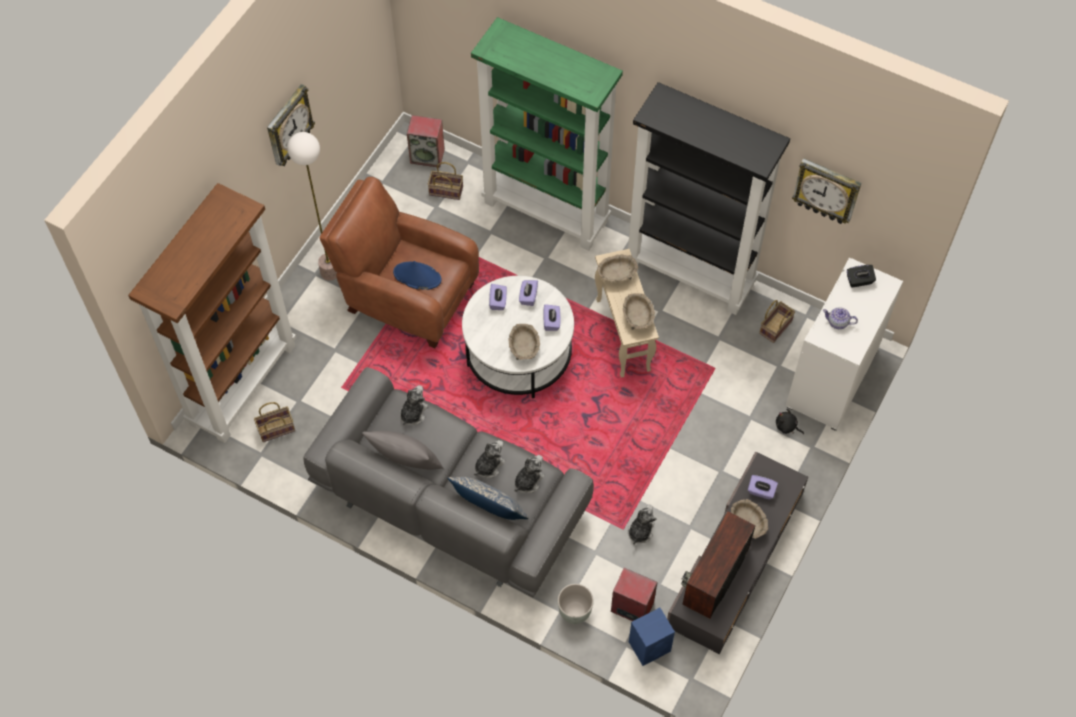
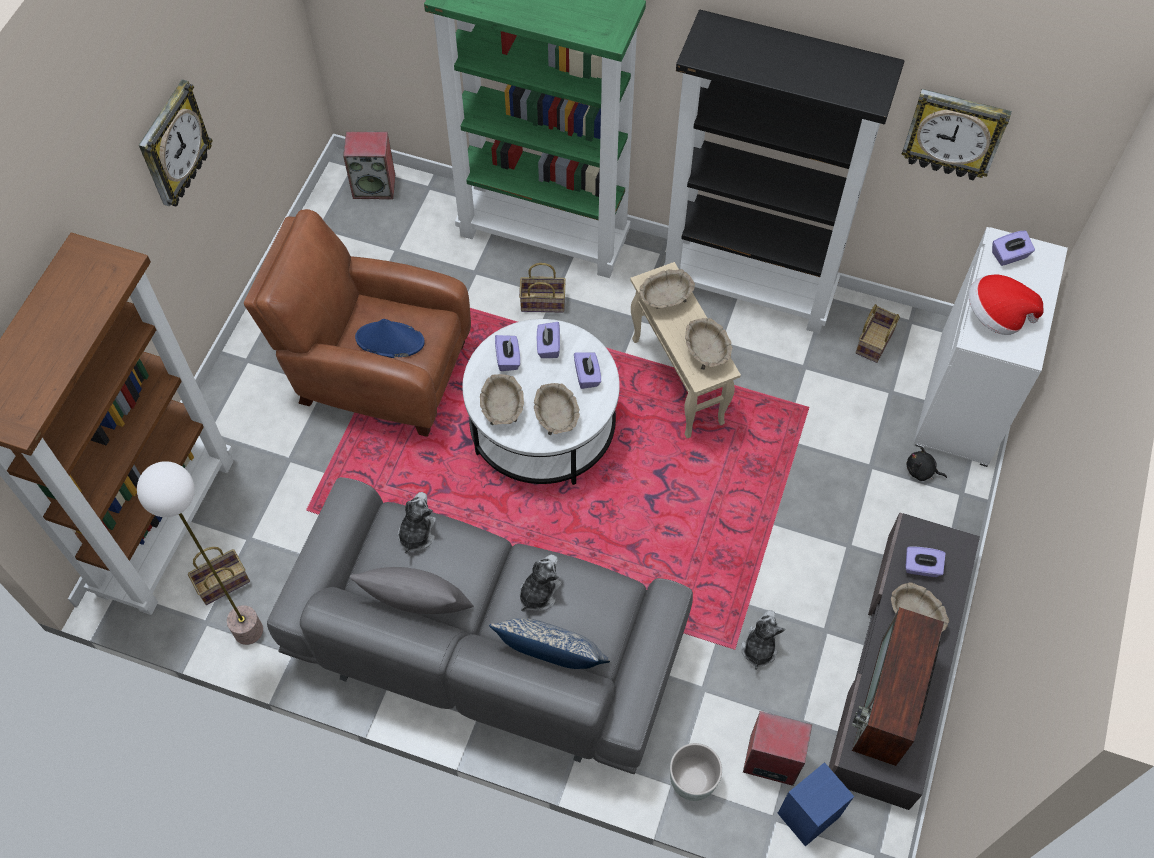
camera: 10 degrees left, 0 degrees up
(329, 272) = (266, 355): floor lamp -> floor lamp (247, 631)
(447, 190) = (407, 227): basket -> basket (544, 302)
(487, 337) = (502, 409): none -> beige bowl
(528, 481) = (599, 606): plush toy -> none
(837, 322) = (995, 316): teapot -> hat
(859, 281) = (1009, 256): black tissue box -> purple tissue box

